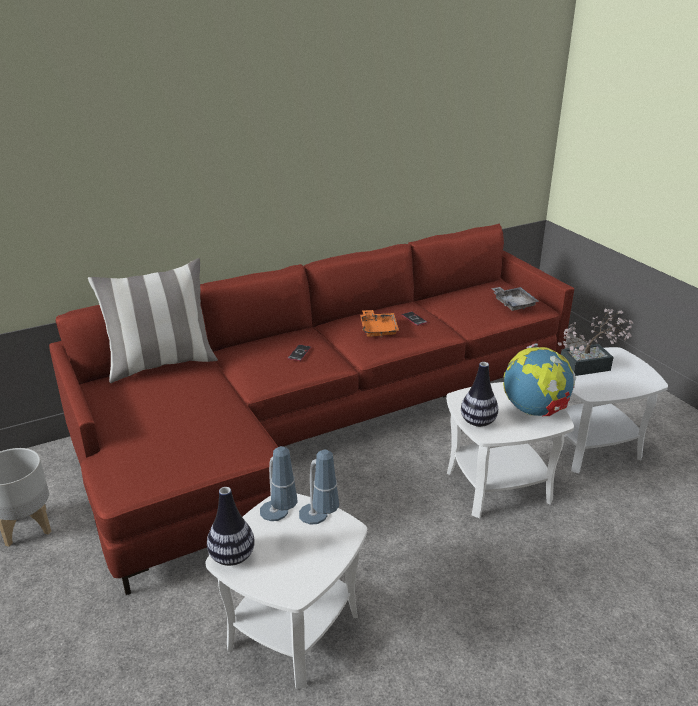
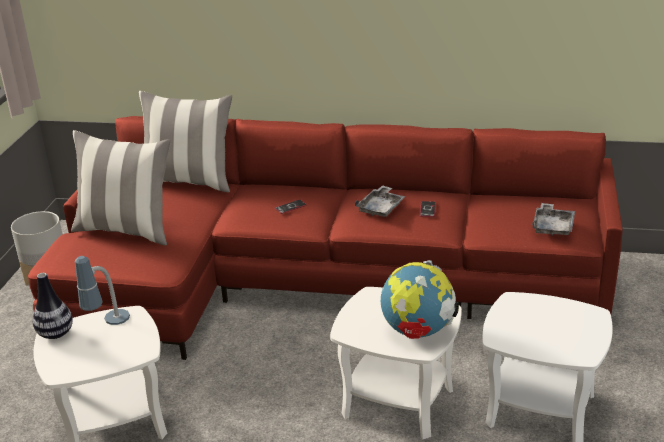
camera: 40 degrees right, 0 degrees up
(163, 428) = (127, 230): none -> pillow
(319, 528) = (127, 342): table lamp -> none
(378, 329) = (381, 208): orange tray -> grey tray
(478, 422) = (353, 320): vase -> none
(590, 366) = (542, 315): potted plant -> none

